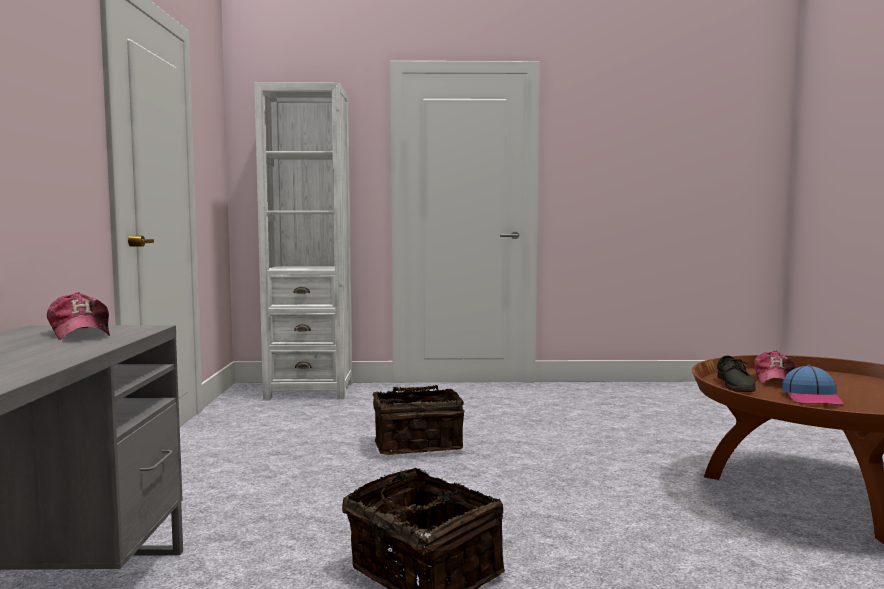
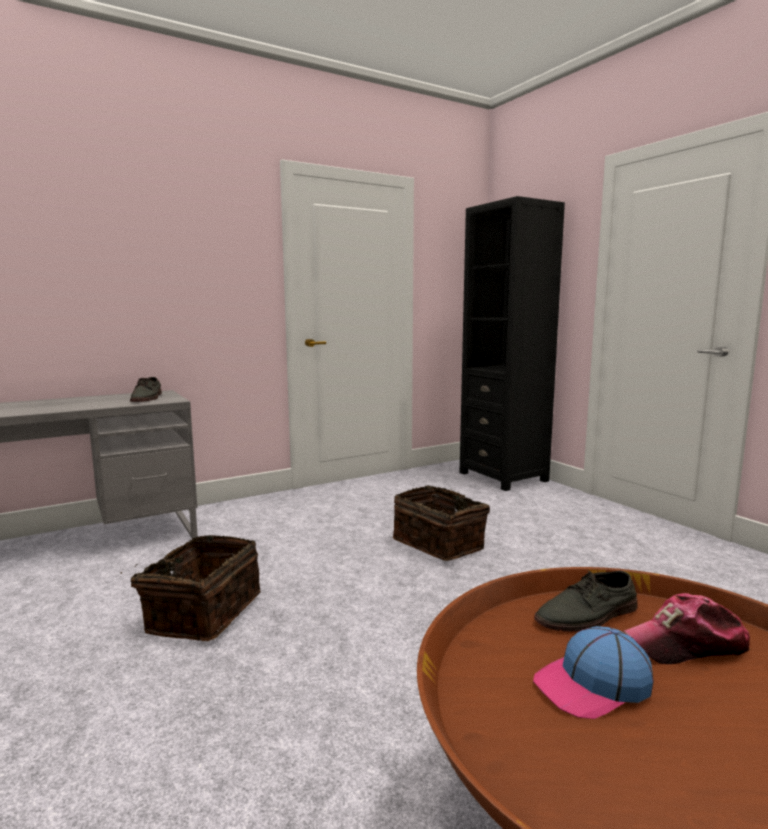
camera: 60 degrees right, 5 degrees up
(81, 333) = (147, 398): cap -> grey shoe
(309, 391) = (503, 477): white bookcase -> black bookcase

